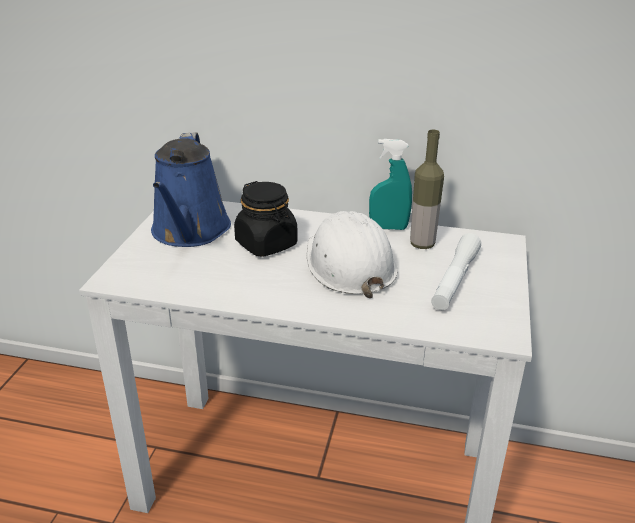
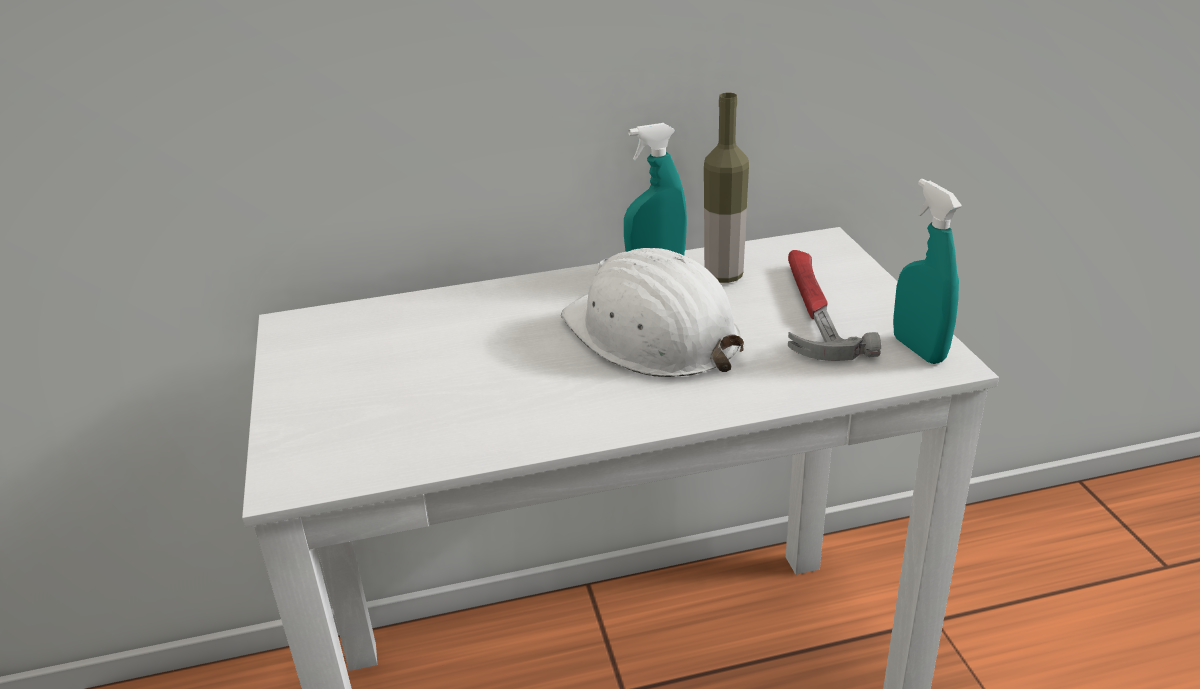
camera: 25 degrees left, 0 degrees up
(190, 232) = (355, 362): blue watering can -> none
(266, 244) = (500, 343): black jar -> none
(455, 280) = (812, 310): white flashlight -> hammer
(496, 323) = (918, 349): none -> turquoise spray bottle

